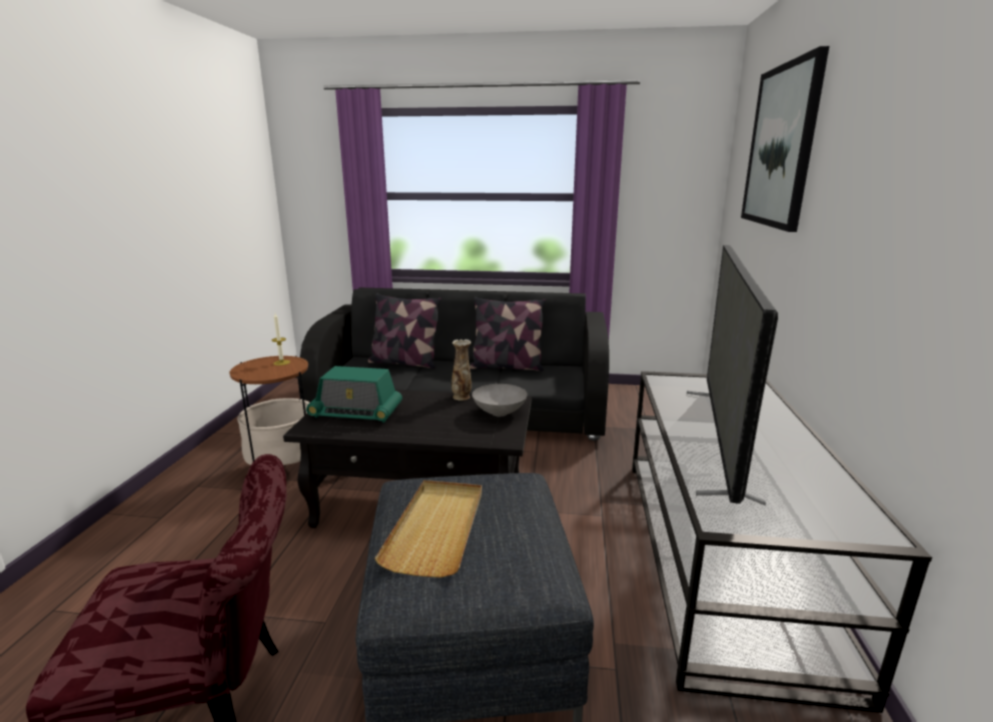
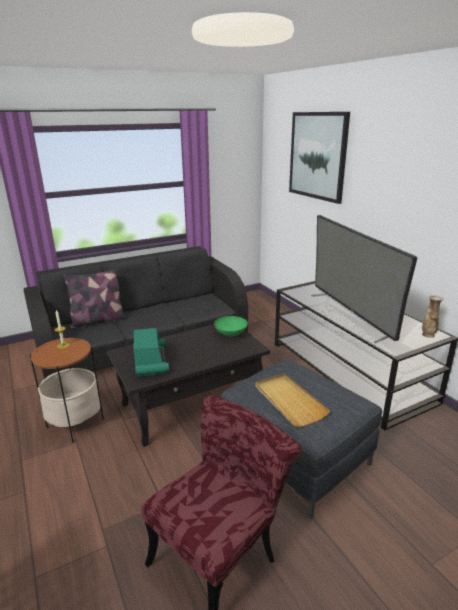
camera: 35 degrees left, 5 degrees up
(356, 412) = (151, 362): radio -> radio turned 75 degrees counterclockwise
(462, 397) = (197, 332): vase -> vase (428, 334)
(498, 412) = (230, 334): grey bowl -> green bowl
(507, 366) = (170, 305): pillow -> none

